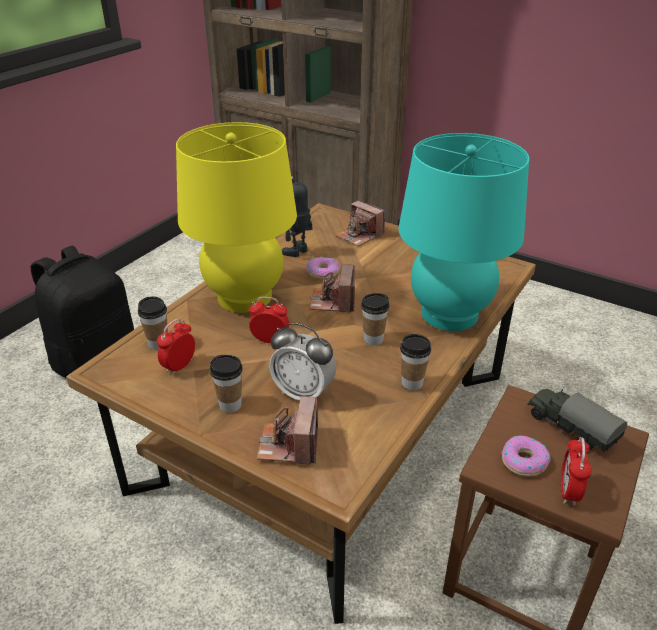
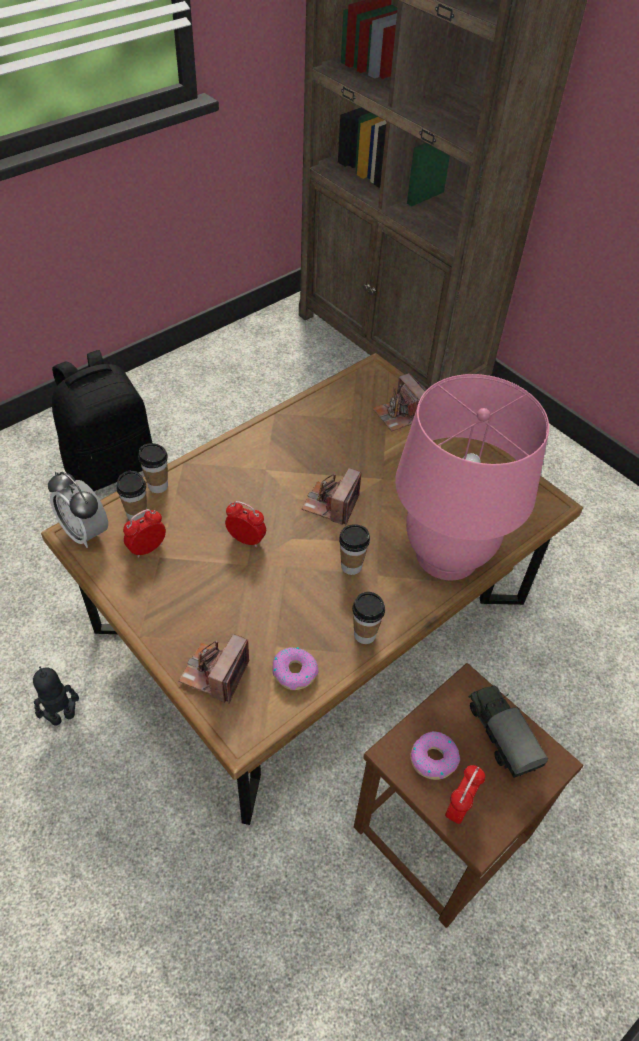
camera: 15 degrees right, 15 degrees up
(230, 405) = (178, 609): cup -> cup (158, 486)
(245, 297) = (242, 474): yellow table lamp -> none
(298, 252) = (323, 423): toy robot -> toy robot (62, 716)
(303, 393) = (253, 615): alarm clock -> alarm clock (85, 532)
(322, 272) = (337, 459): donut -> donut (294, 671)
(449, 314) = (447, 555): turquoise table lamp -> pink table lamp

